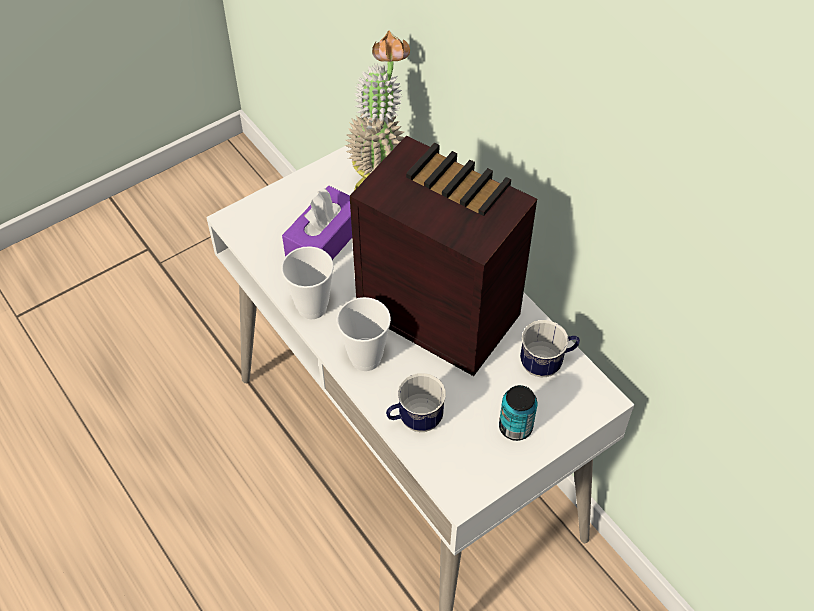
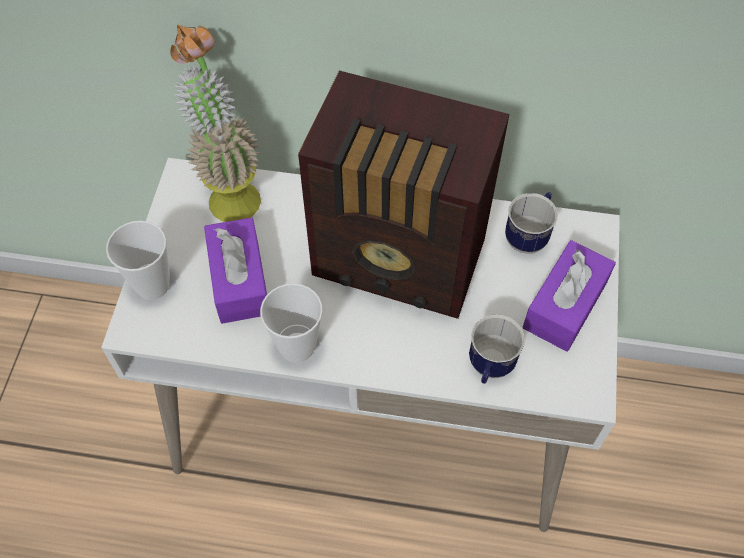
camera: 45 degrees left, 5 degrees up
(365, 358) = (392, 351): cup -> cup (153, 285)
(437, 310) = (401, 262): radio -> radio turned 150 degrees counterclockwise
(515, 427) = (565, 305): can -> purple tissue box

